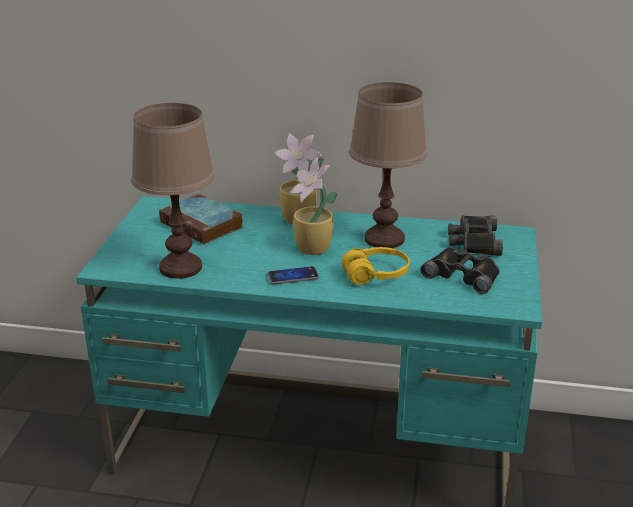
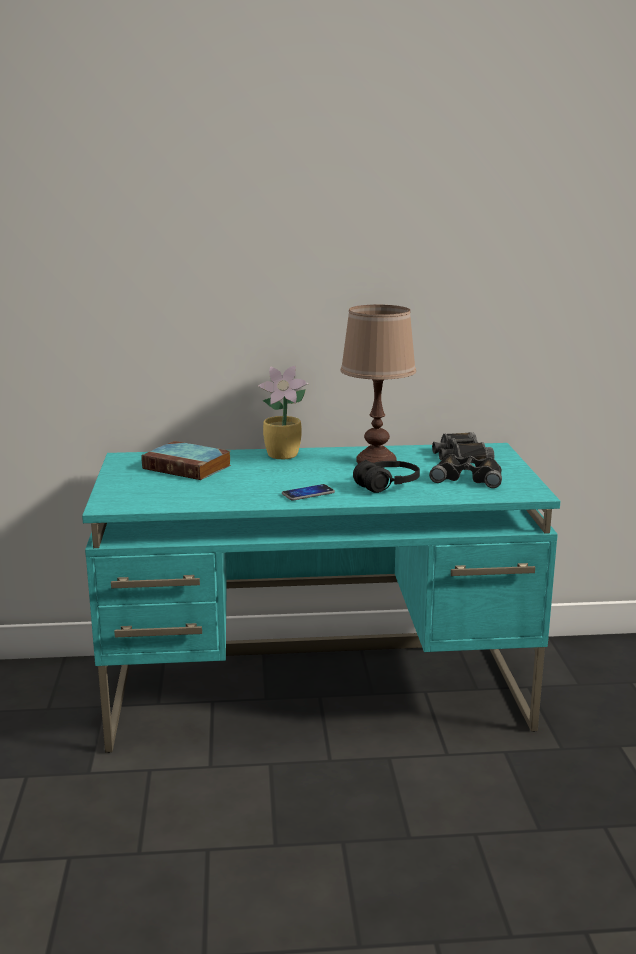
camera: 15 degrees left, 10 degrees down
(180, 267) = (189, 498): brown table lamp -> none
(313, 249) = (313, 474): potted plant -> none
(376, 275) = (387, 485): yellow headphones -> black headphones

